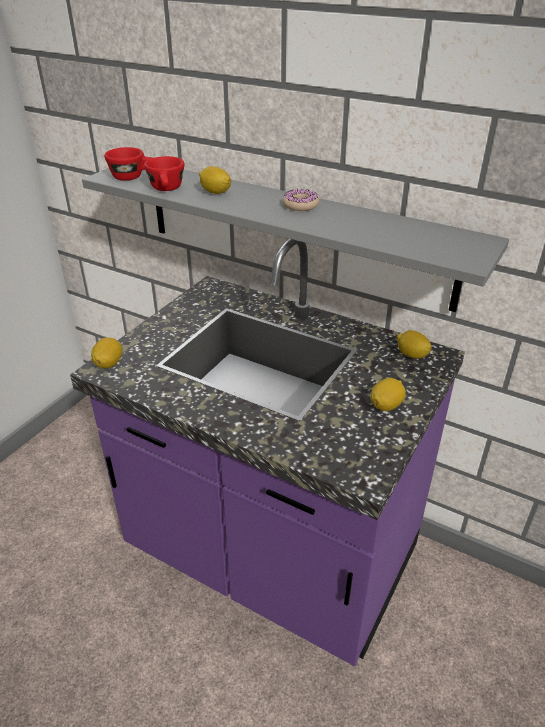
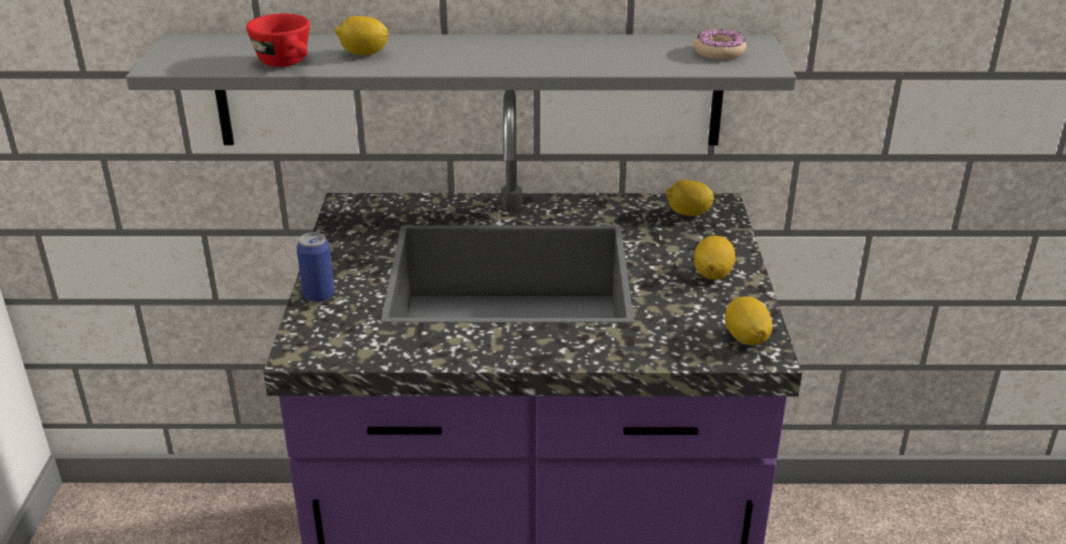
camera: 30 degrees left, 5 degrees down
(109, 363) = (308, 340): lemon -> lemon (746, 338)
(133, 177) = (208, 58): red cup -> none
(141, 338) = (319, 295): none -> can
(300, 205) = (499, 47): donut -> donut (719, 52)

